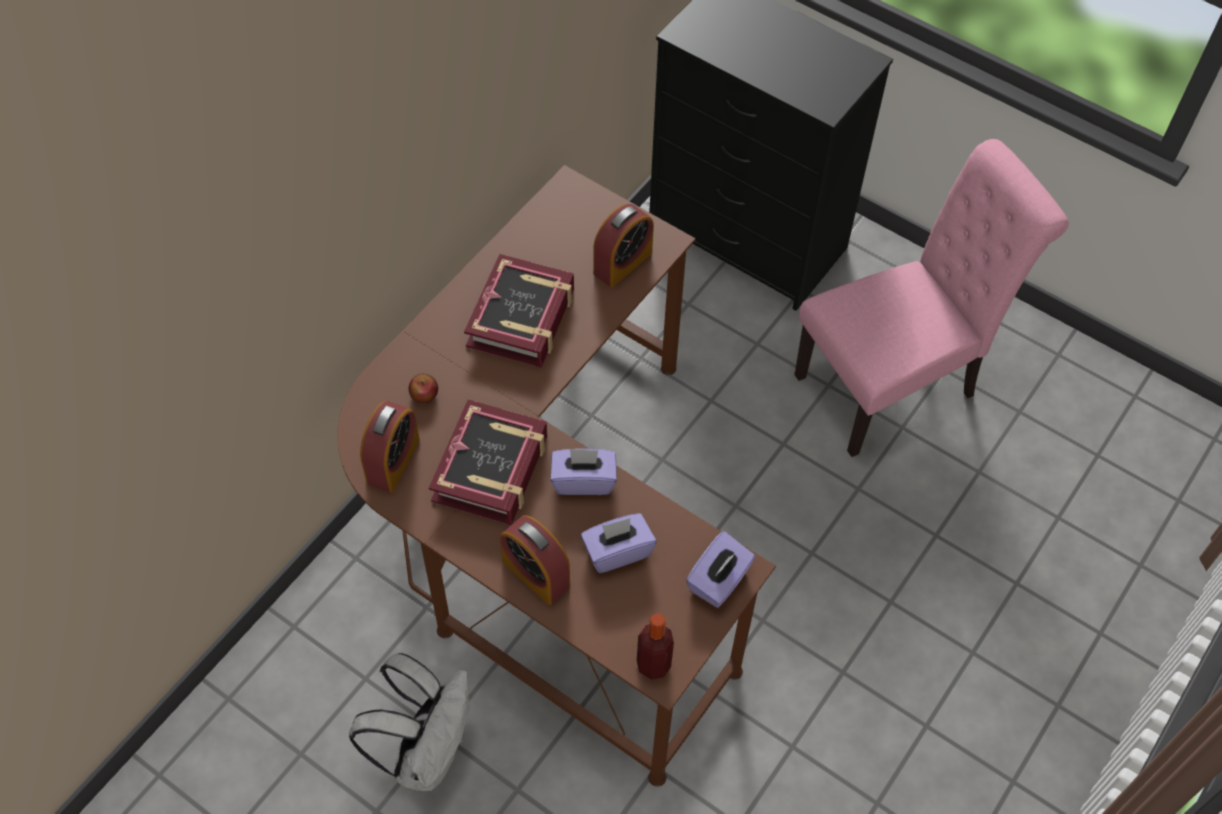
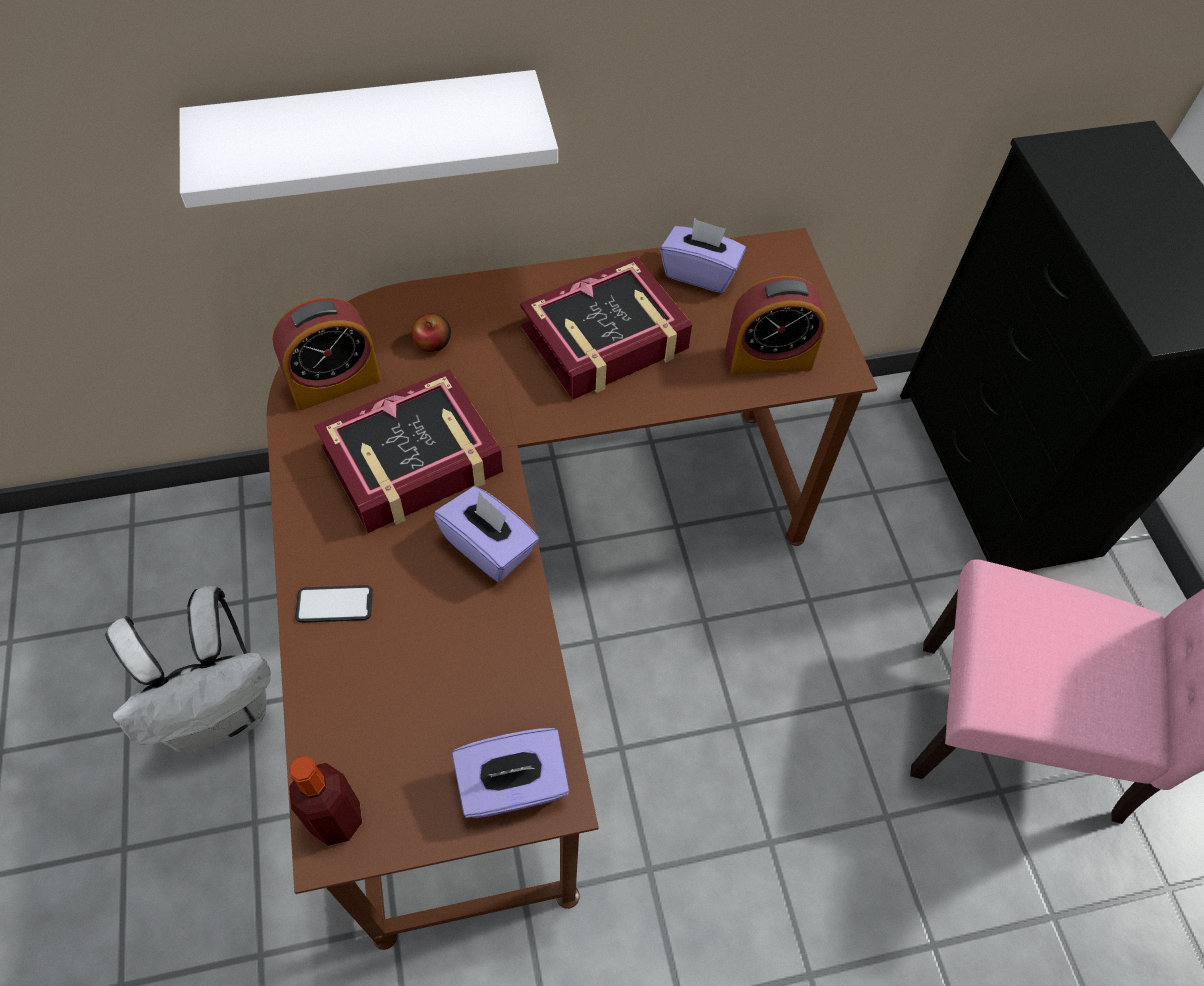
camera: 40 degrees right, 0 degrees up
(331, 289) = (370, 135): none -> white shelf
(536, 573) = (334, 604): alarm clock -> phone
(617, 551) = (440, 653): purple tissue box -> purple tissue box (700, 273)

